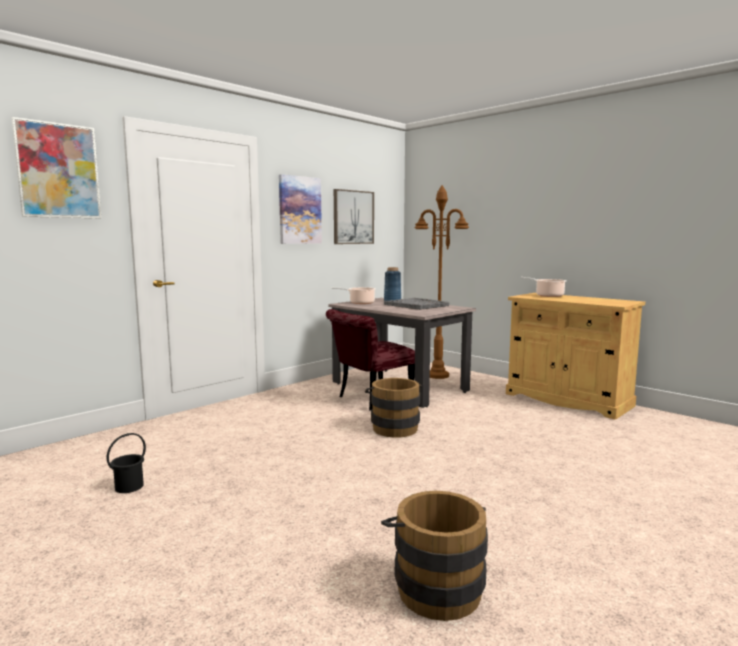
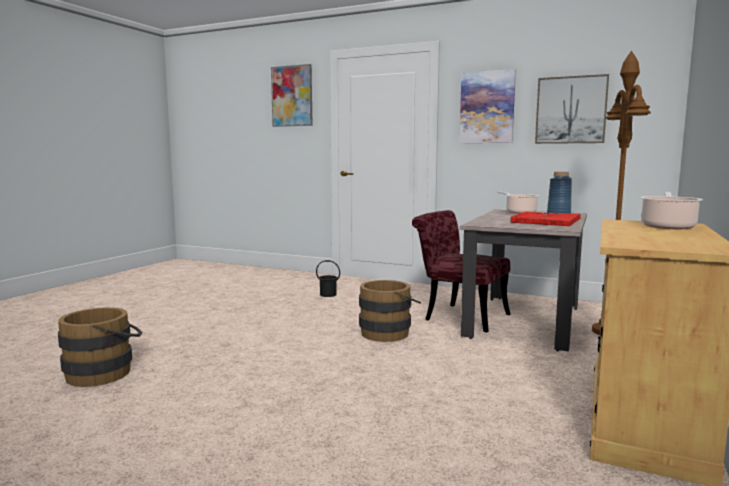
camera: 70 degrees right, 0 degrees up
(128, 487) = (228, 291): black bucket -> black bucket (328, 294)
(416, 305) = (545, 220): grey tray -> red tray

